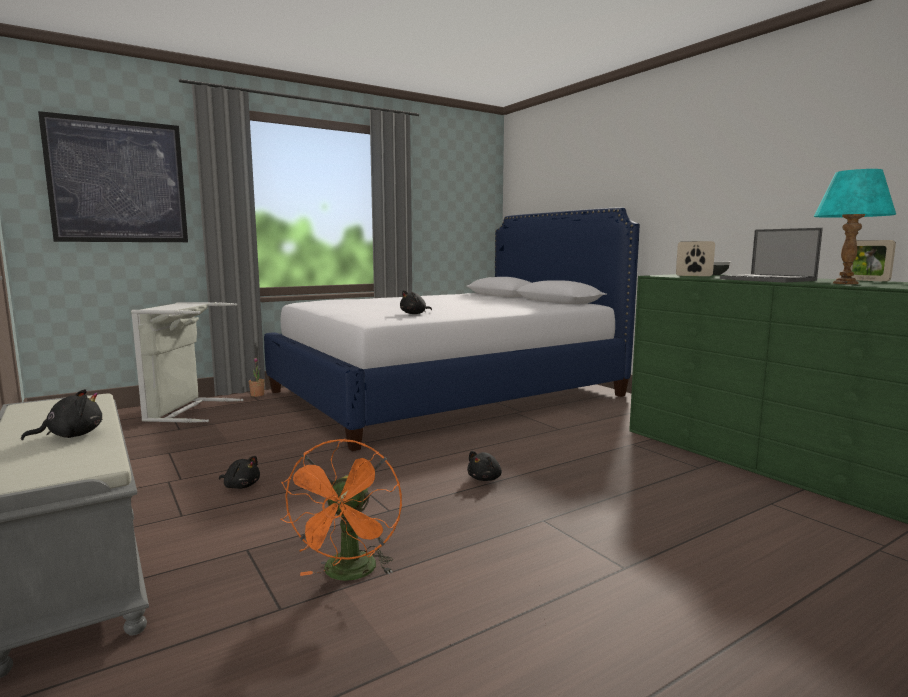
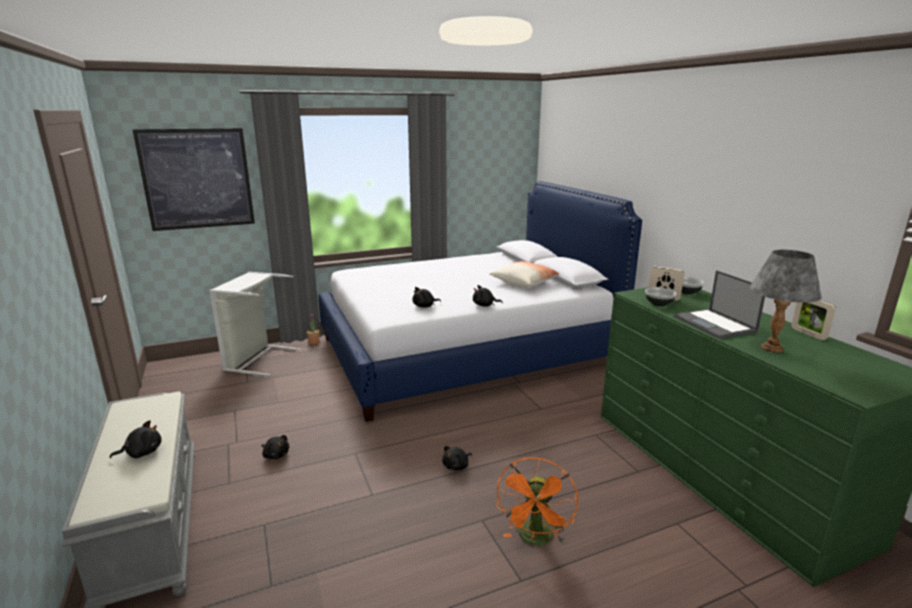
camera: 10 degrees right, 10 degrees up
(349, 574) = (324, 559): orange fan -> orange fan (535, 539)
(484, 312) = (485, 305): none -> black plush toy
(515, 303) = (524, 283): none -> pillow
(693, 277) = (658, 303): none -> bowl
(845, 283) = (772, 348): turquoise table lamp -> grey table lamp

